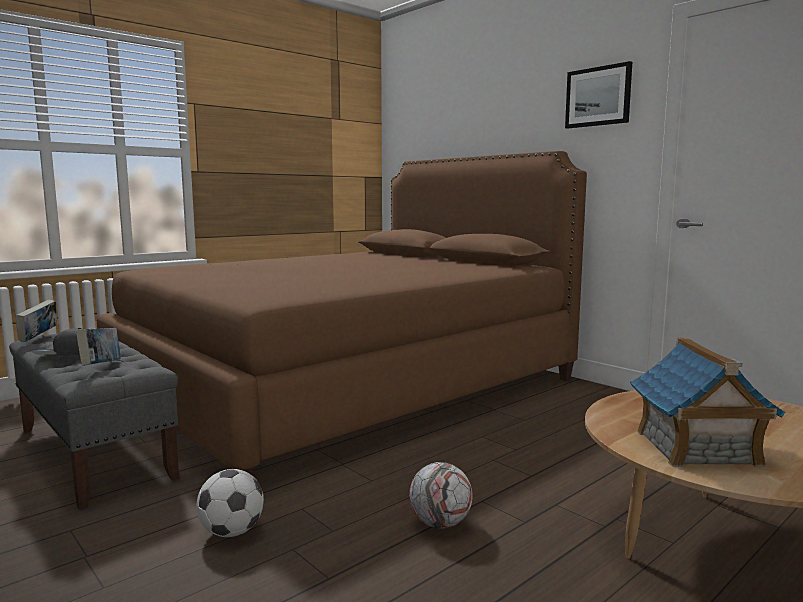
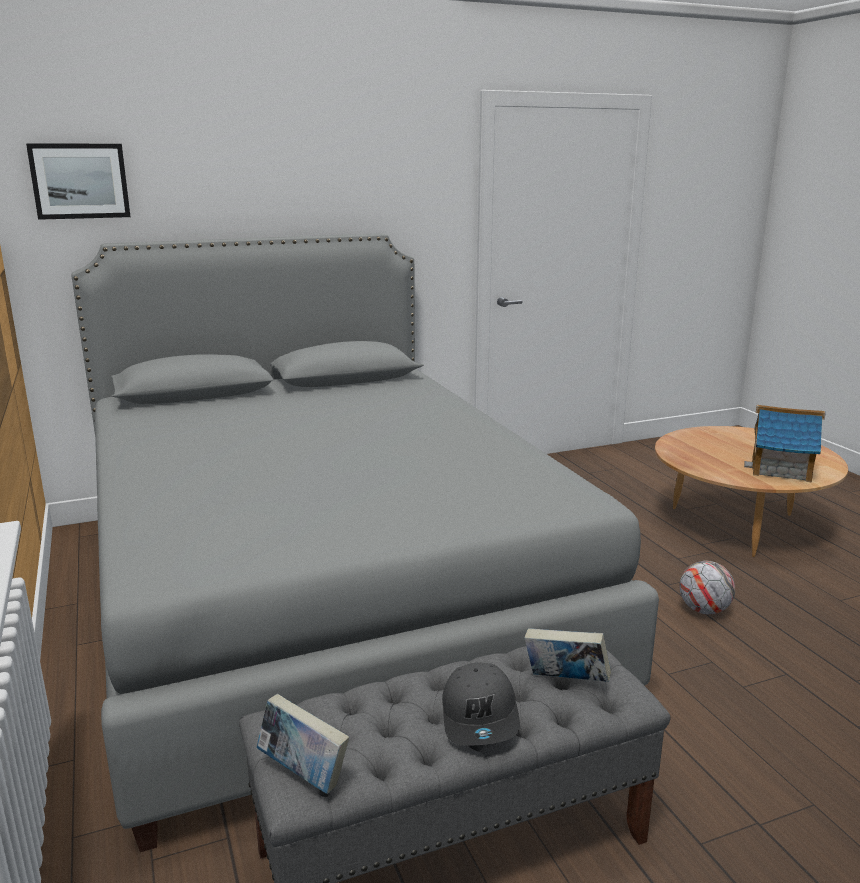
camera: 70 degrees left, 10 degrees up
(232, 532) = (712, 719): football -> none
(349, 386) = (321, 597): brown bed -> grey bed
(598, 96) = (410, 172): picture -> picture (80, 181)

